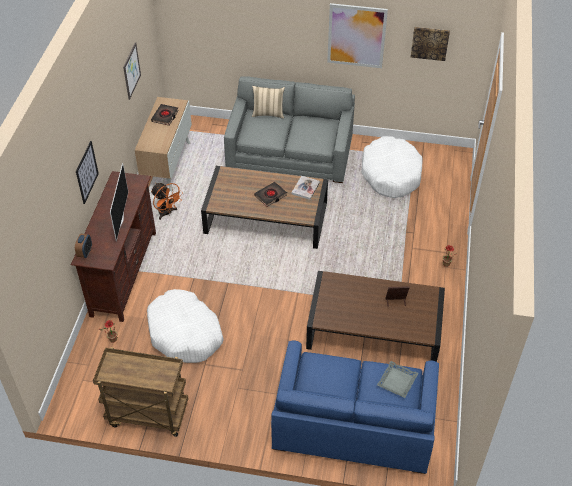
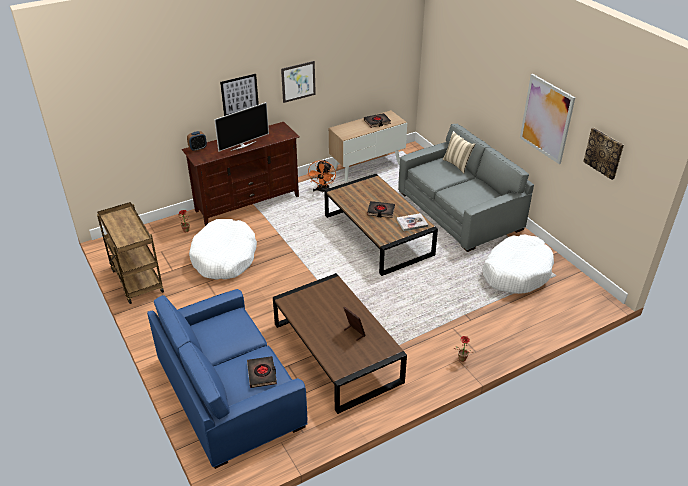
camera: 50 degrees right, 10 degrees down
(131, 71) = (355, 62): picture -> picture (298, 81)
(397, 381) = (262, 374): grey tray -> black book

